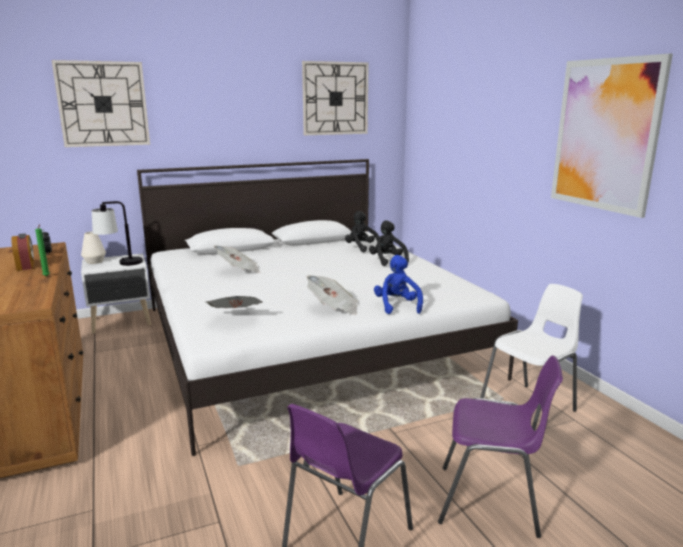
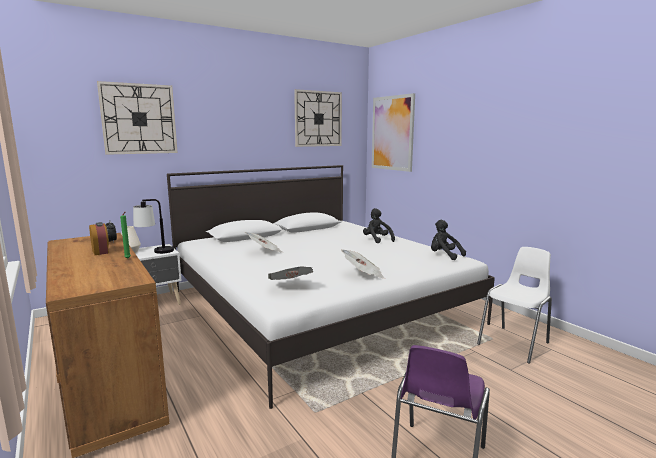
camera: 10 degrees left, 5 degrees down
(361, 248) = (350, 232): black plush toy -> black plush toy (444, 255)
(397, 306) = (410, 271): blue plush toy -> none
(491, 502) = (530, 418): purple chair -> none
(605, 135) = (550, 137): picture -> picture (392, 133)

